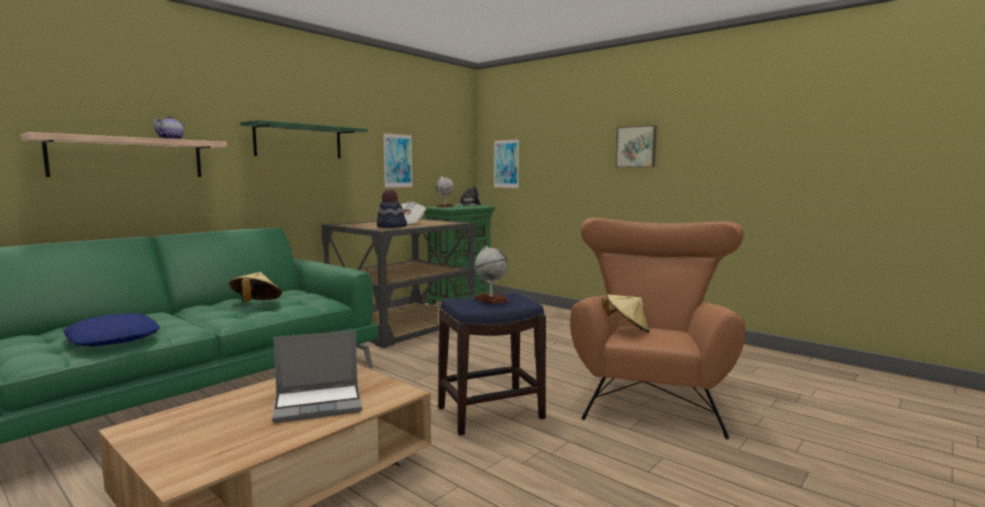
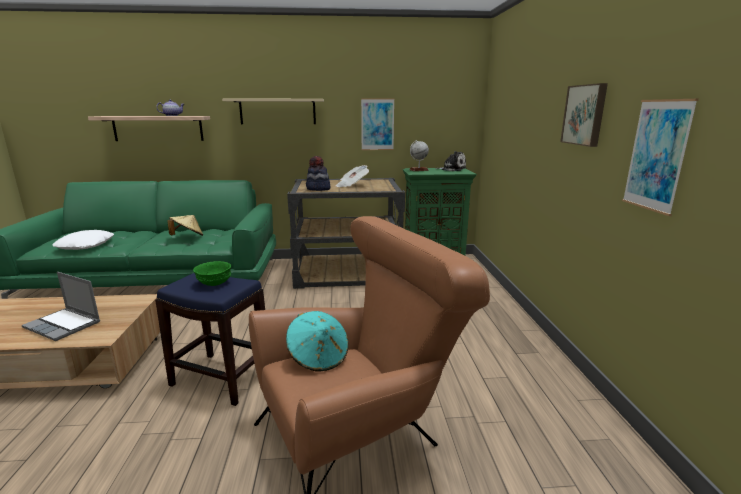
camera: 45 degrees right, 10 degrees up
(114, 339) = (86, 245): blue pillow -> white pillow
(299, 142) = (277, 111): green shelf -> beige shelf
(490, 300) = (215, 282): globe -> green bowl
(506, 164) = (497, 127): picture -> picture (657, 155)
(626, 330) = (318, 357): beige hat -> turquoise hat

